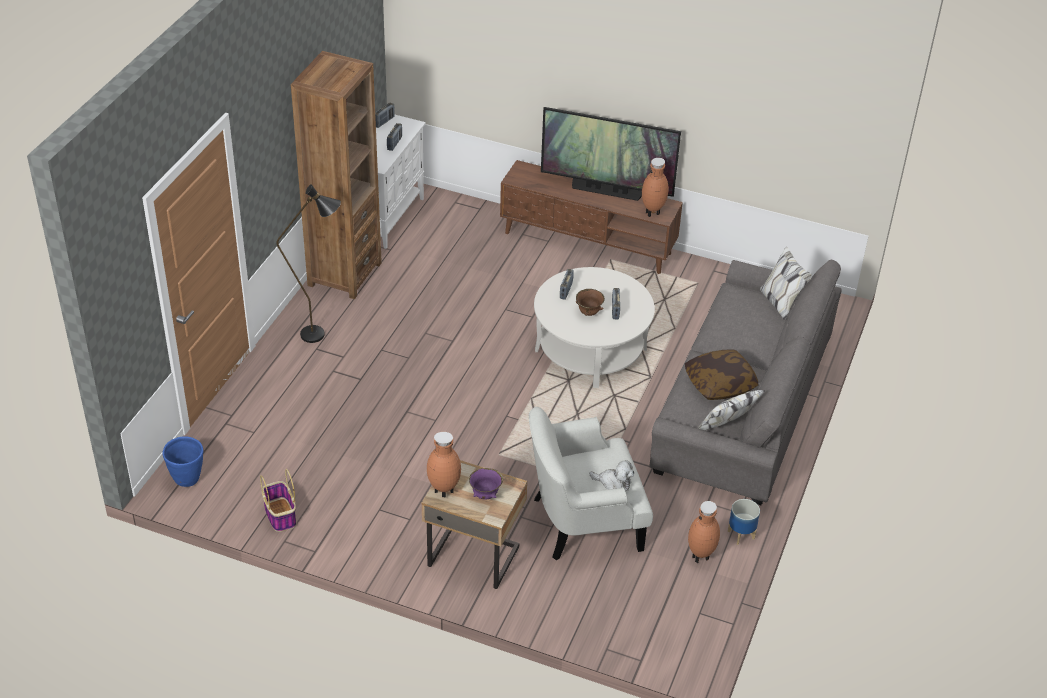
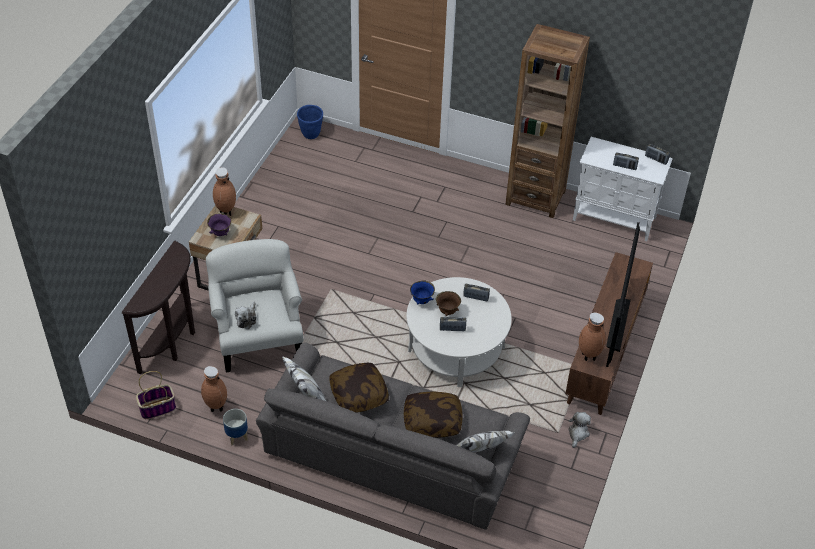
camera: 90 degrees right, 5 degrees up
(280, 515) = (276, 178): basket -> basket (158, 408)
(321, 335) = (460, 189): black floor lamp -> none
(573, 332) = (422, 301): none -> blue bowl
(596, 608) = (173, 341): none -> brown console table
(697, 270) = (578, 433): none -> plush toy
(746, 329) = (432, 421): none -> pillow

